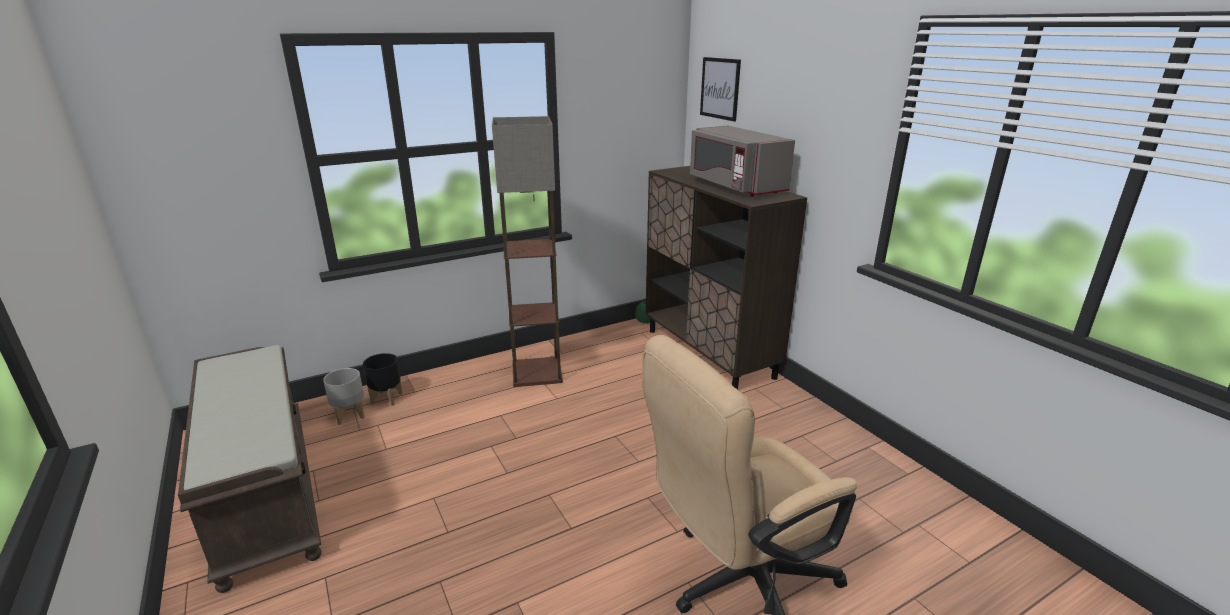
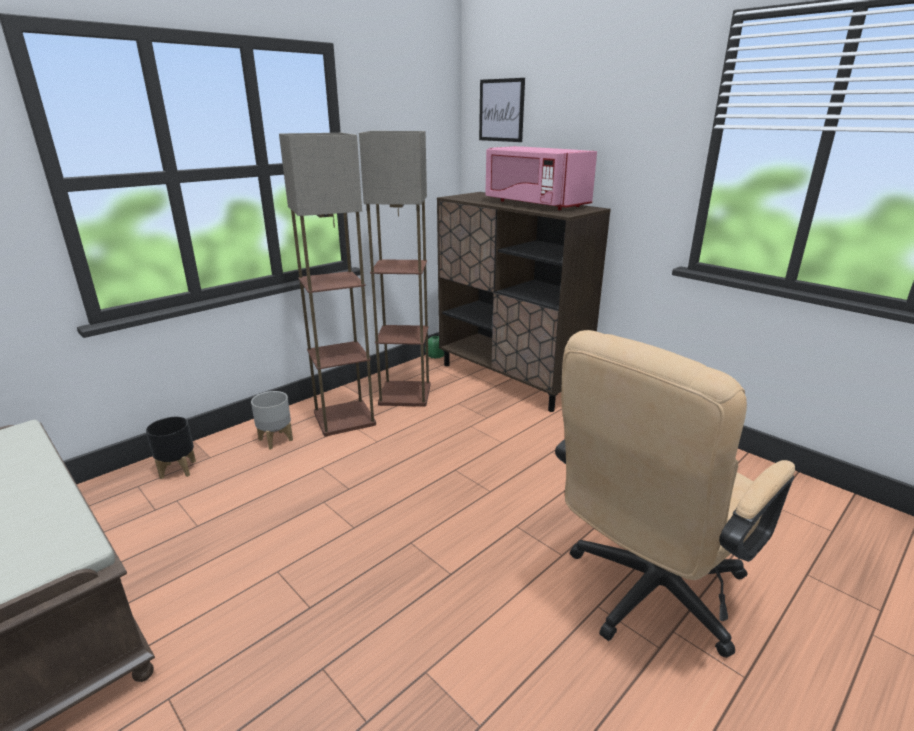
camera: 15 degrees left, 0 degrees up
(350, 415) = (137, 495): grey planter -> grey planter (276, 439)
(599, 356) = (404, 394): none -> floor lamp
(735, 186) = (534, 204): grey microwave -> pink microwave

